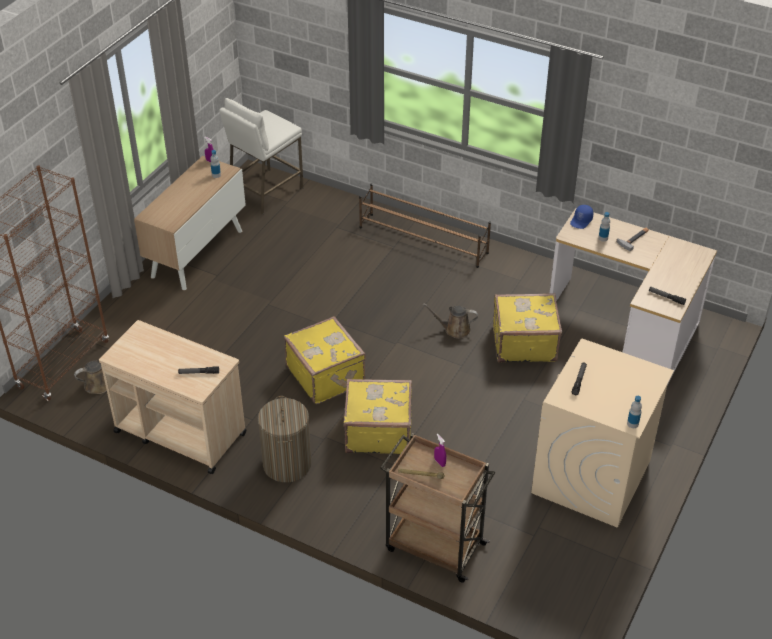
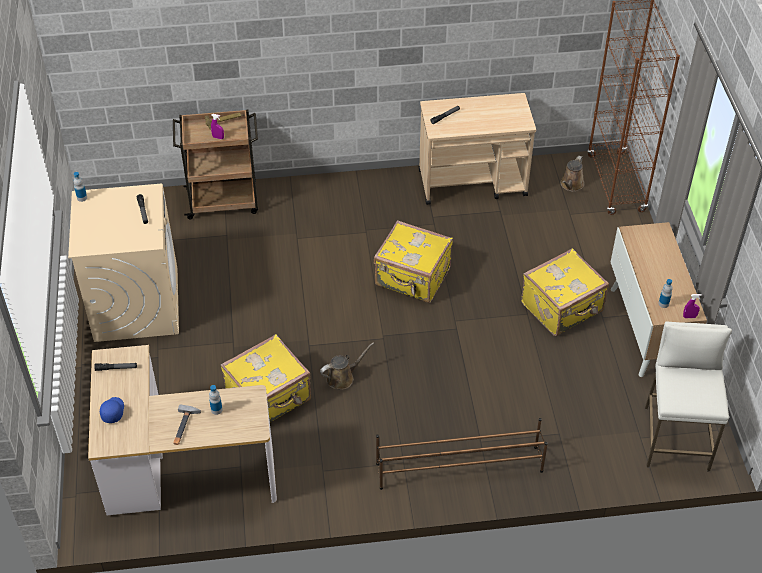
camera: 145 degrees right, 5 degrees up
(287, 464) = (374, 201): laundry basket -> none
(377, 431) = (330, 255): yellow suitcase -> yellow suitcase (563, 308)
(581, 221) = (252, 421): blue cap -> blue cap (112, 411)

